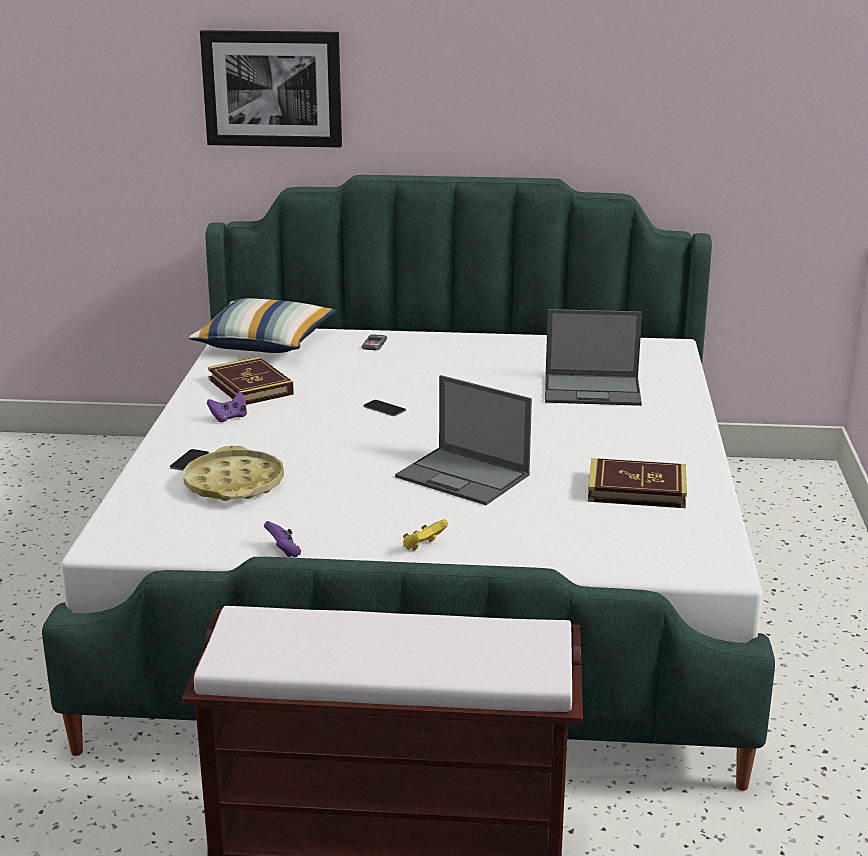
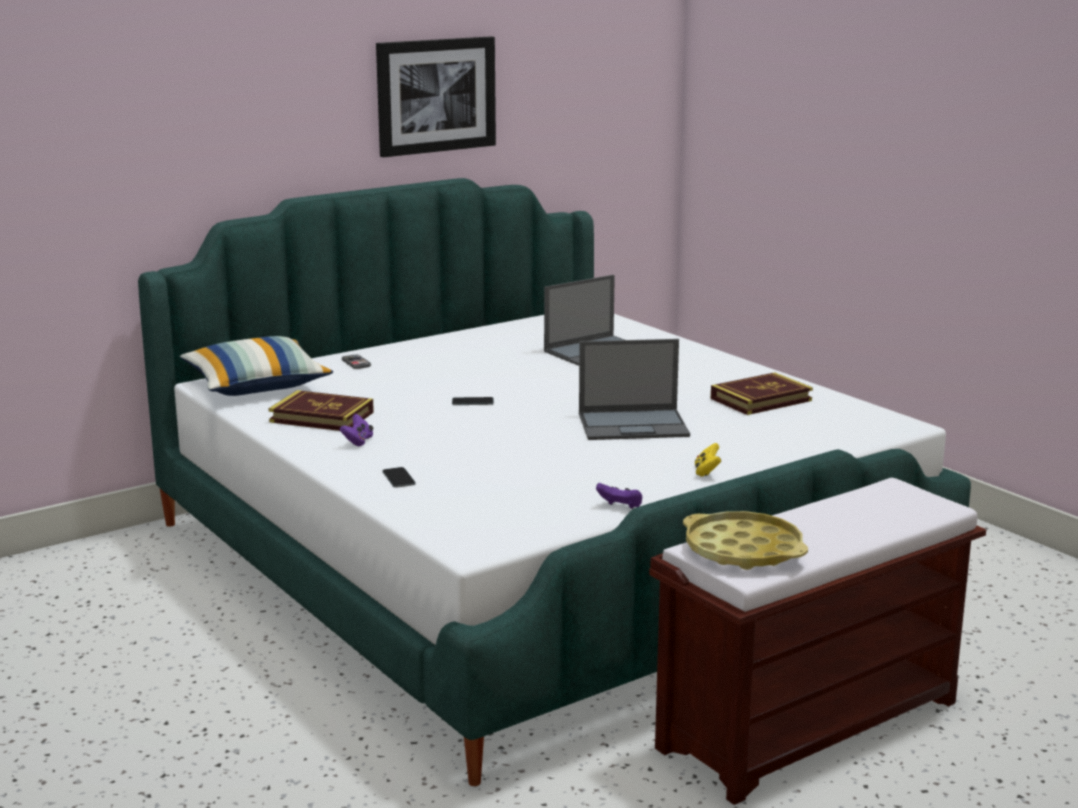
camera: 40 degrees left, 5 degrees down
(234, 484) = (475, 480): yellow tray -> yellow tray (743, 550)
(272, 88) = (190, 119): picture -> picture (436, 95)

